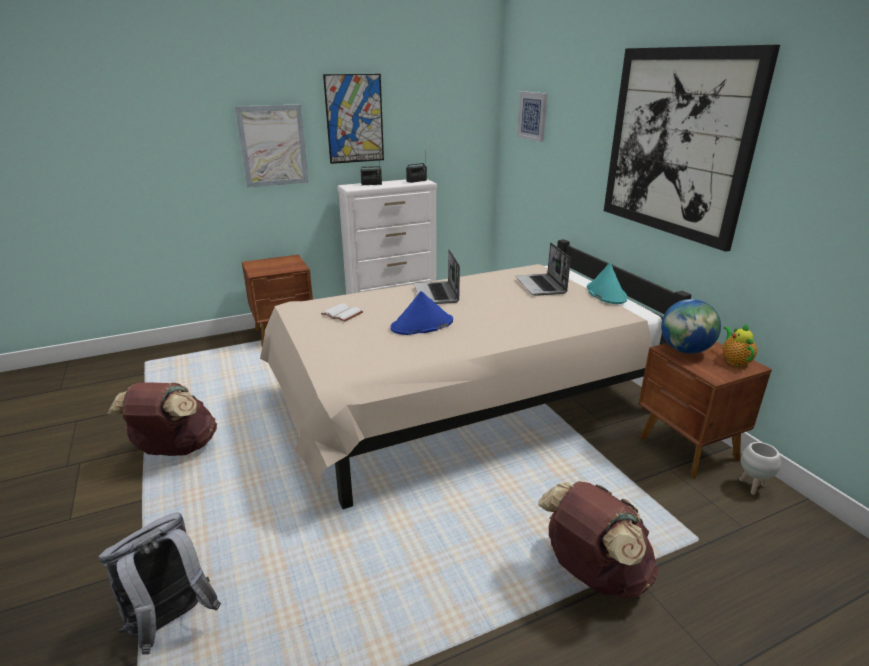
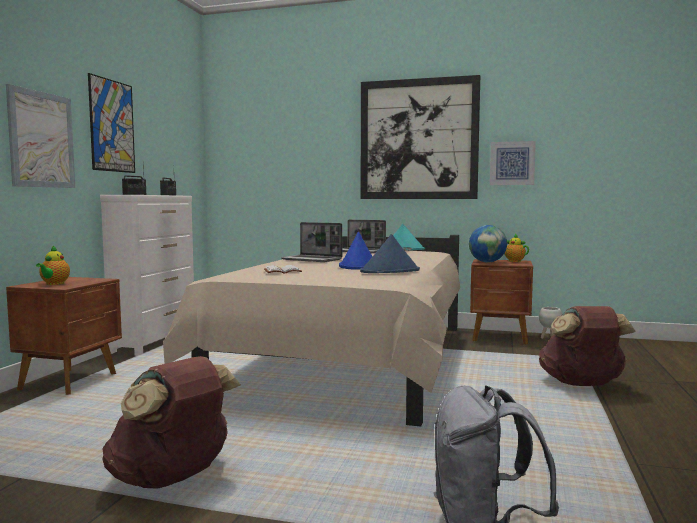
camera: 50 degrees left, 20 degrees down
(265, 266) = (54, 284): none -> teapot
(404, 350) = (390, 271): none -> blue hat
(532, 116) = (256, 140): picture -> picture (512, 163)

